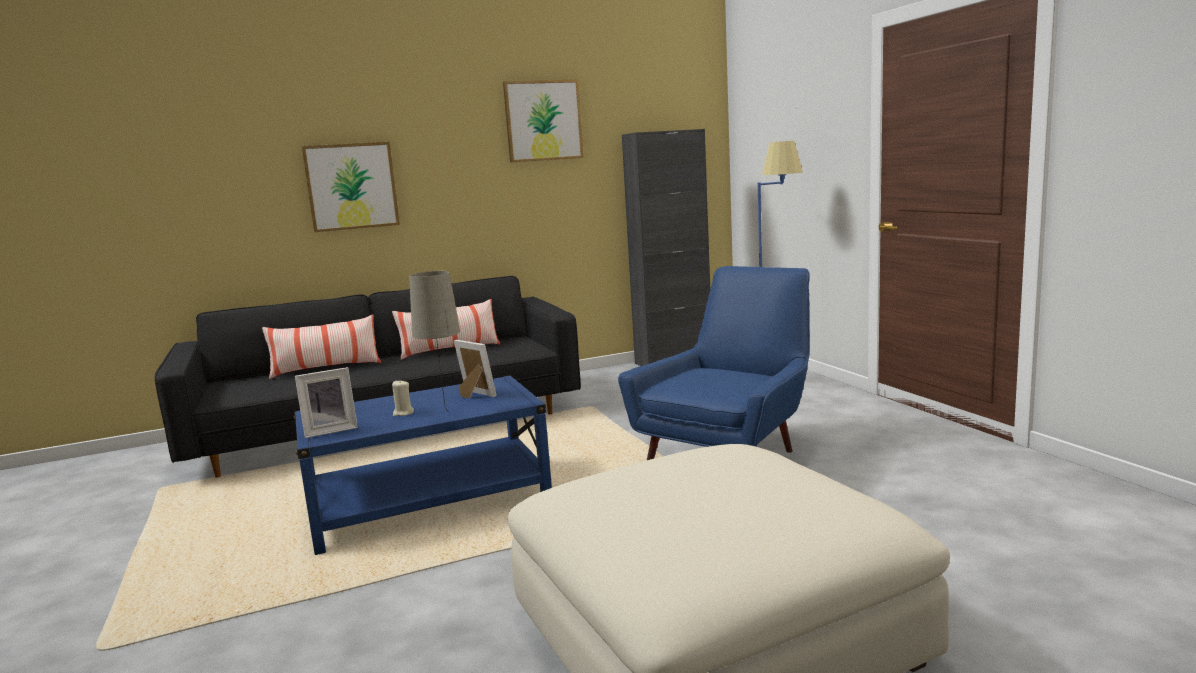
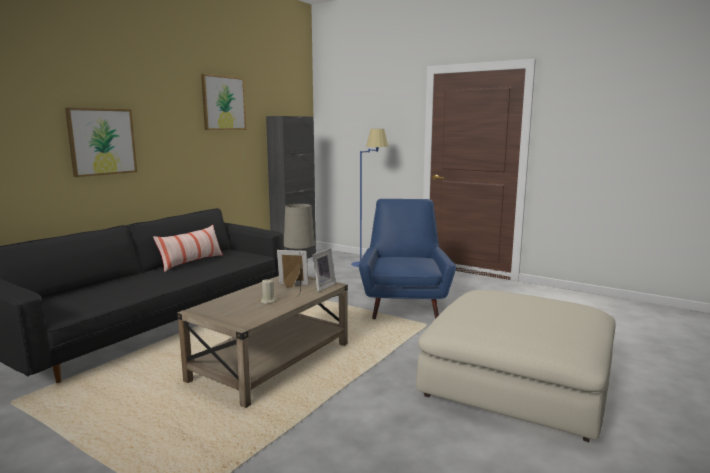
camera: 35 degrees left, 0 degrees up
(326, 369) = (111, 284): pillow -> none
(330, 430) = (239, 318): picture frame -> picture frame (322, 286)
(429, 503) = (272, 361): blue coffee table -> beige coffee table

